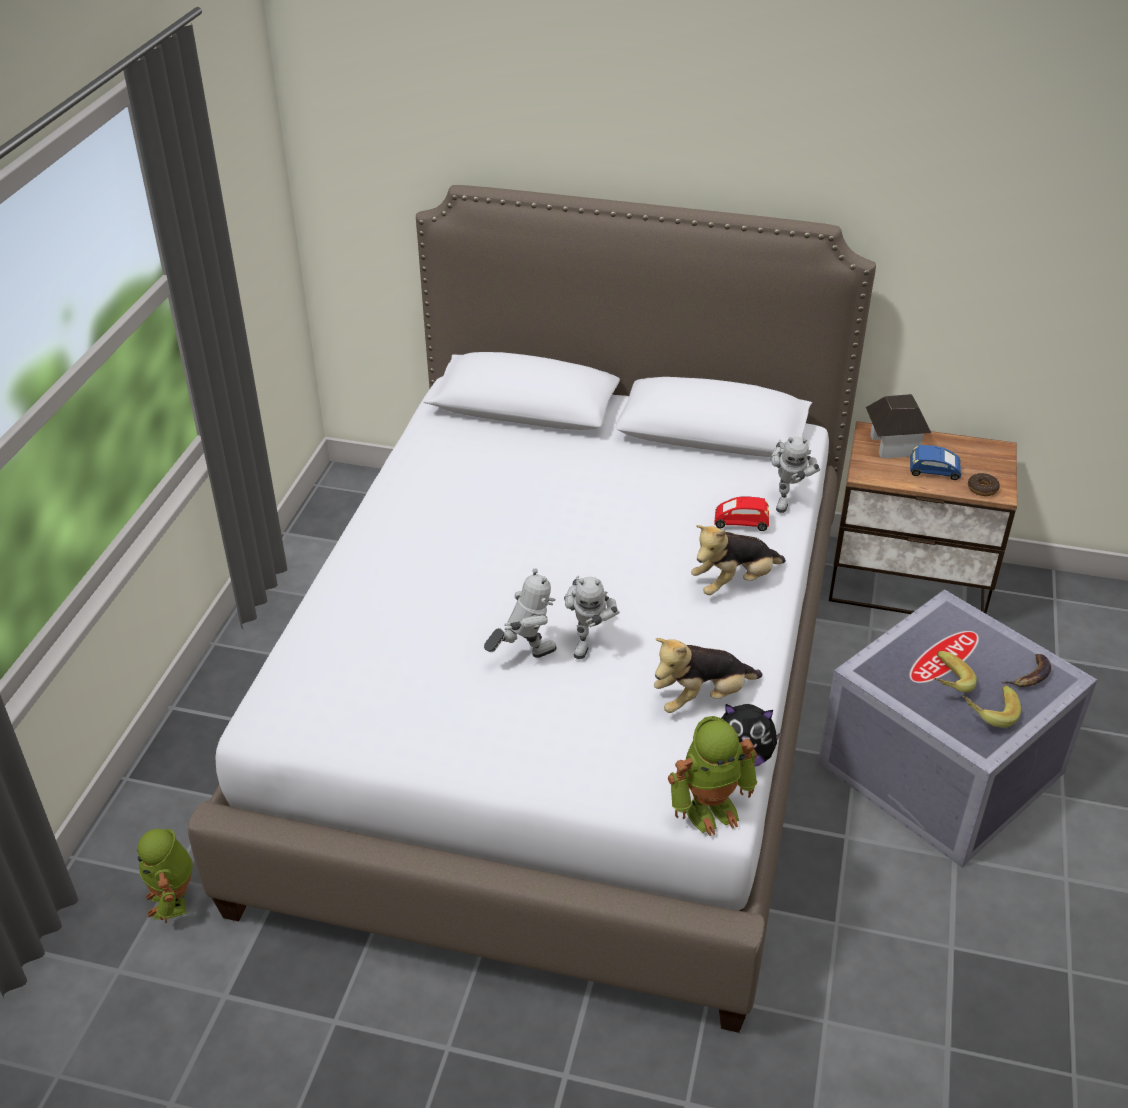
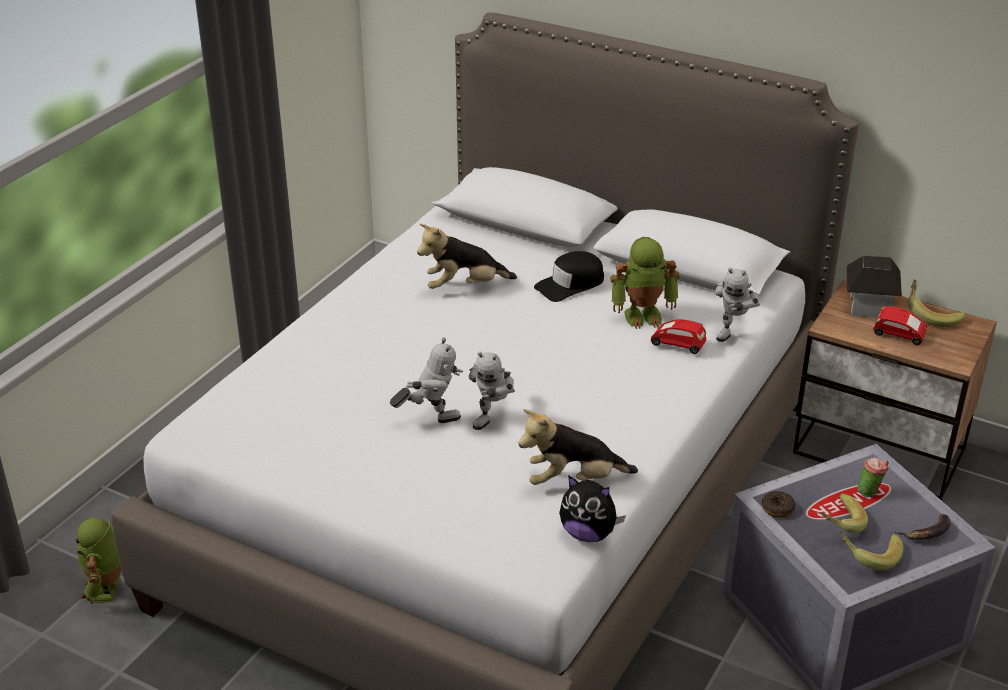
camera: 15 degrees right, 5 degrees down
(603, 472) = (570, 284): none -> black cap
(710, 808) = (538, 568): toy robot -> toy robot (643, 315)
(734, 582) = (648, 393): plush toy -> plush toy (464, 286)
(934, 473) = (898, 335): blue toy car -> red toy car
(954, 445) = (931, 315): none -> banana
(960, 643) = (870, 492): none -> cup
(982, 488) = (941, 356): donut -> donut (777, 508)

